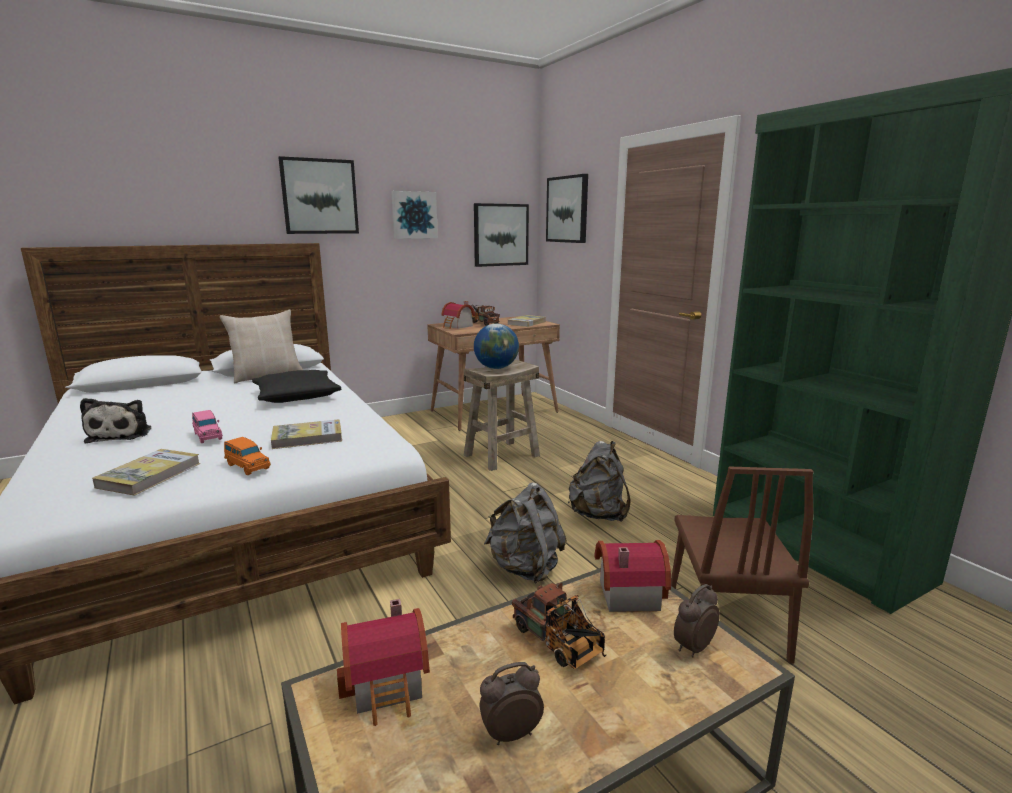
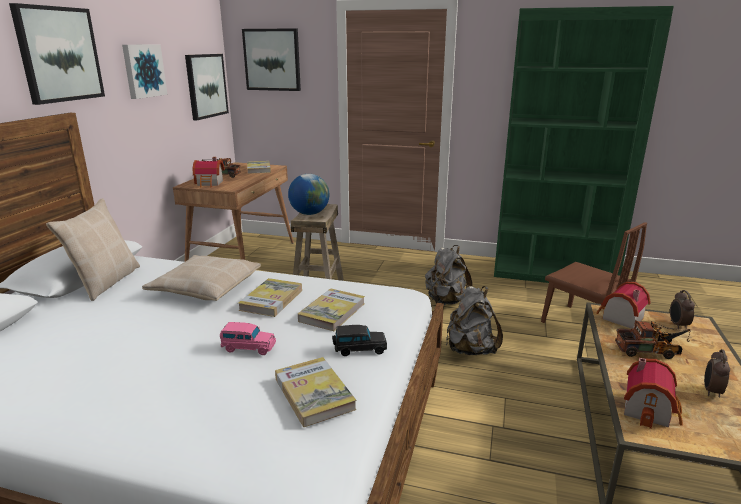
camera: 45 degrees left, 5 degrees up
(122, 434) = (147, 389): plush toy -> none
(247, 466) = (359, 349): orange toy car -> black toy car
(296, 395) = (205, 287): black pillow -> beige pillow
(302, 416) = (271, 300): none -> book

